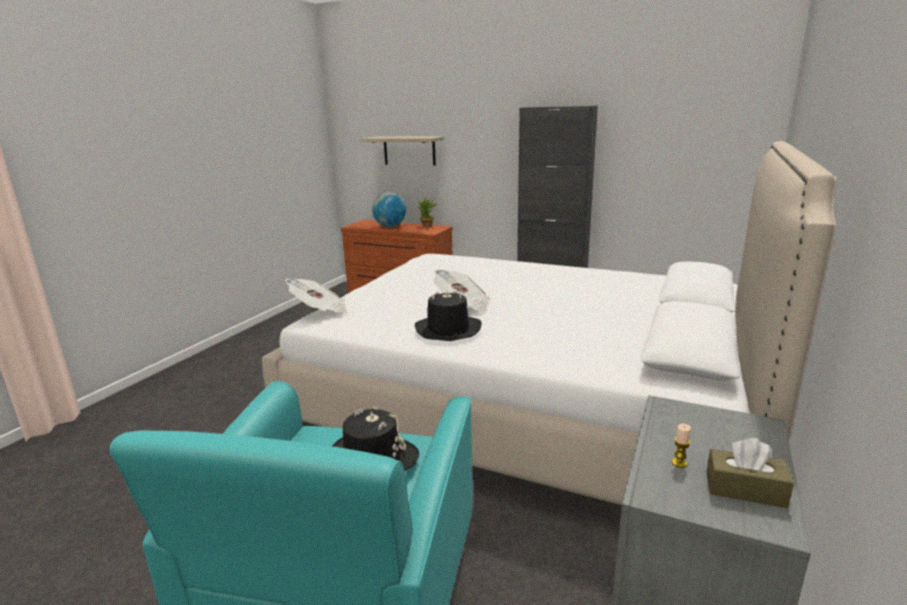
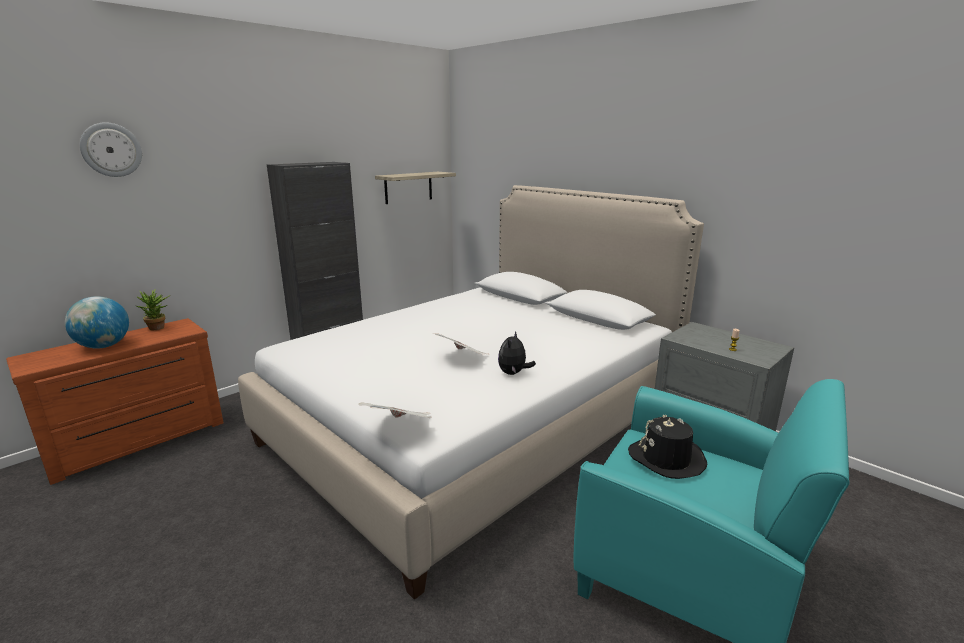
camera: 70 degrees left, 0 degrees up
(409, 150) = (89, 231): shelf -> shelf (408, 187)
(427, 95) = (111, 150): none -> wall clock
(448, 330) = (513, 373): black hat -> plush toy
(745, 489) = (753, 344): brown tissue box -> none

